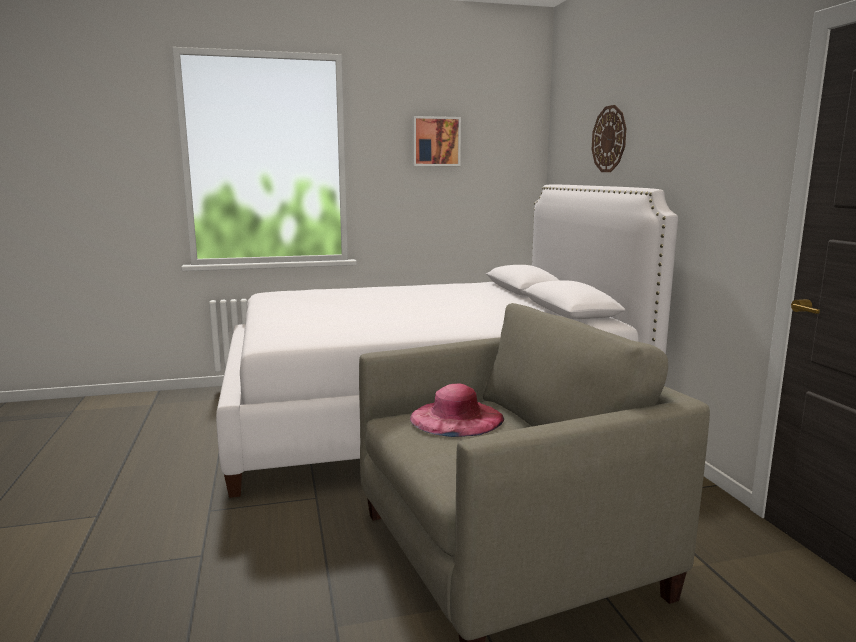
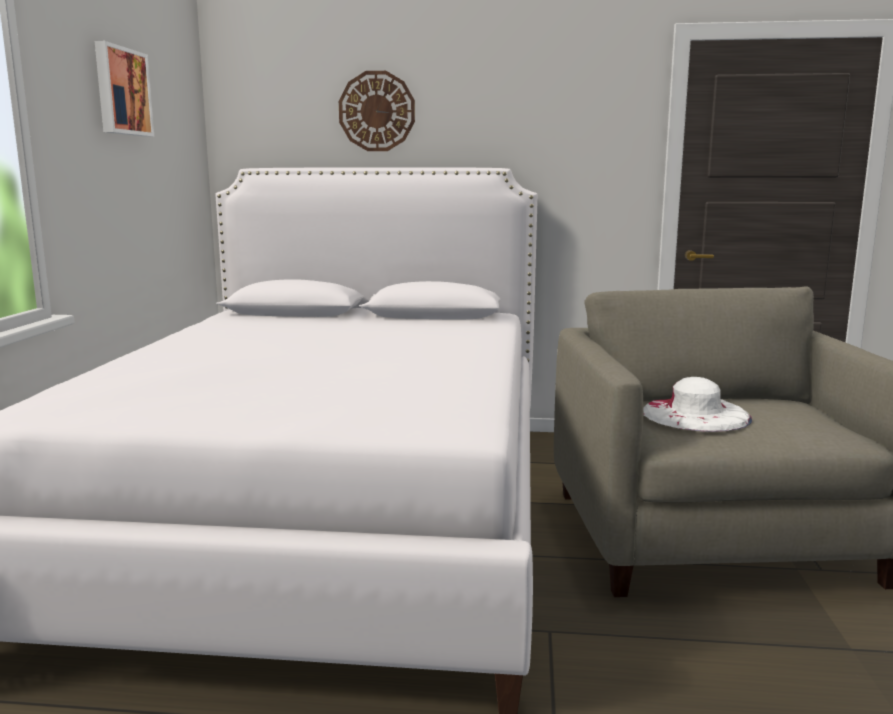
camera: 70 degrees left, 0 degrees up
(456, 417) = (695, 414): pink hat -> white hat

